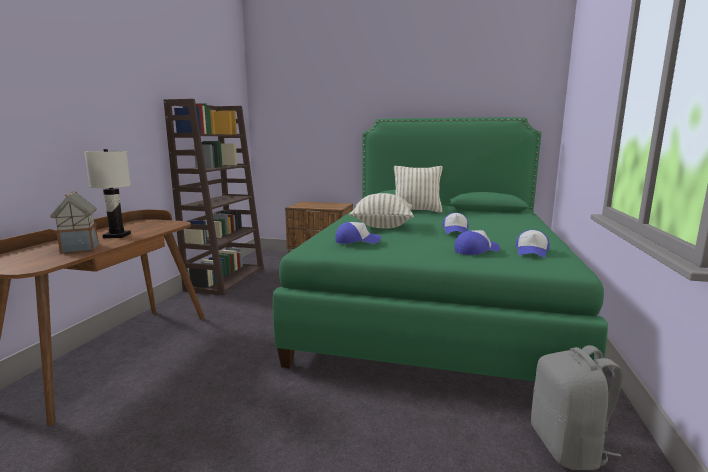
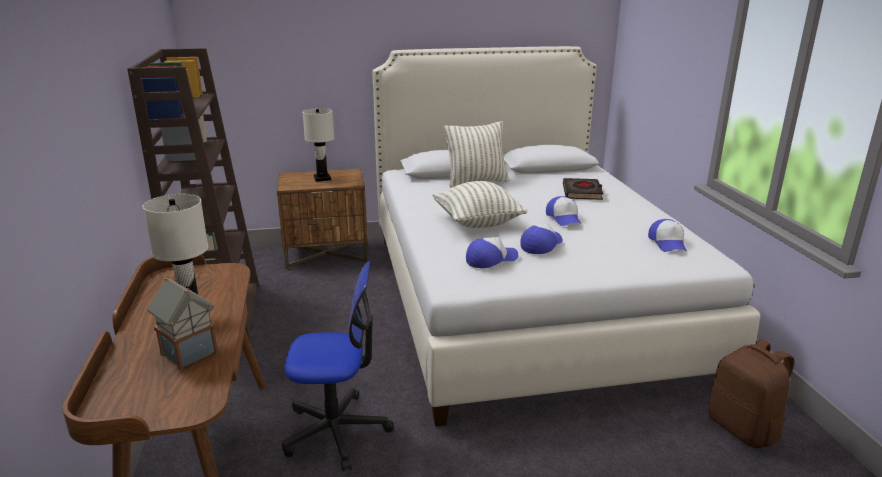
camera: 25 degrees left, 10 degrees up
(214, 353) = (336, 431): none -> office chair
(321, 205) = (322, 178): none -> white table lamp
(433, 305) = (522, 299): green bed -> white bed
(476, 250) = (619, 251): cap -> cap (541, 245)
(494, 221) = (582, 192): none -> black book
(568, 447) = (744, 429): grey backpack -> brown backpack

